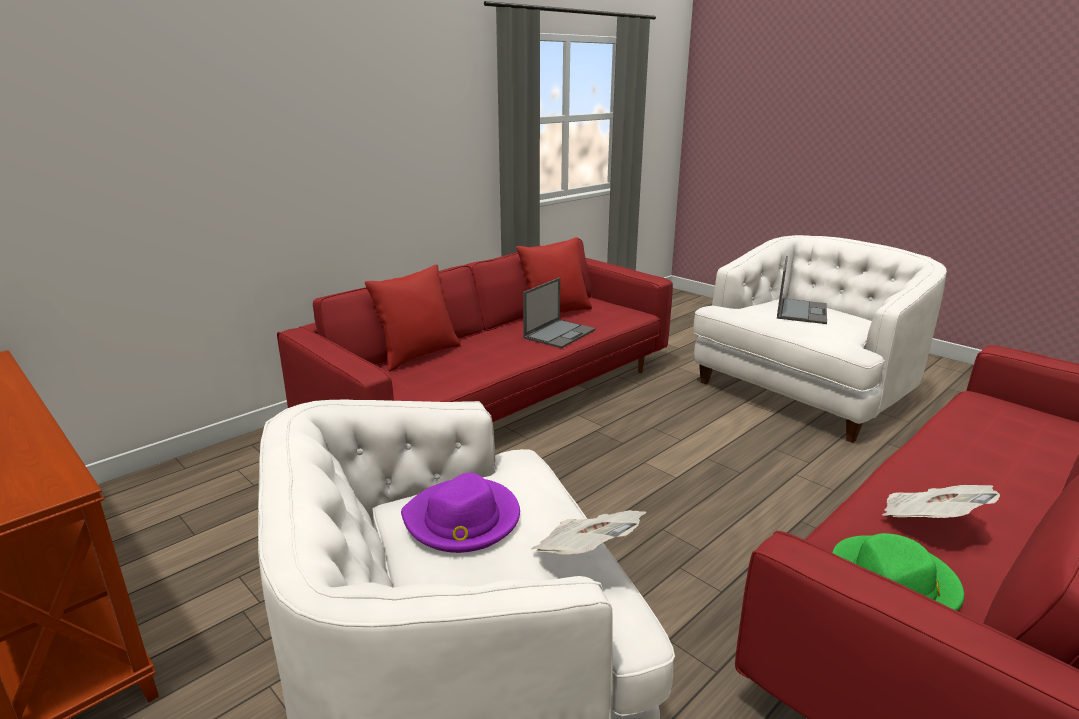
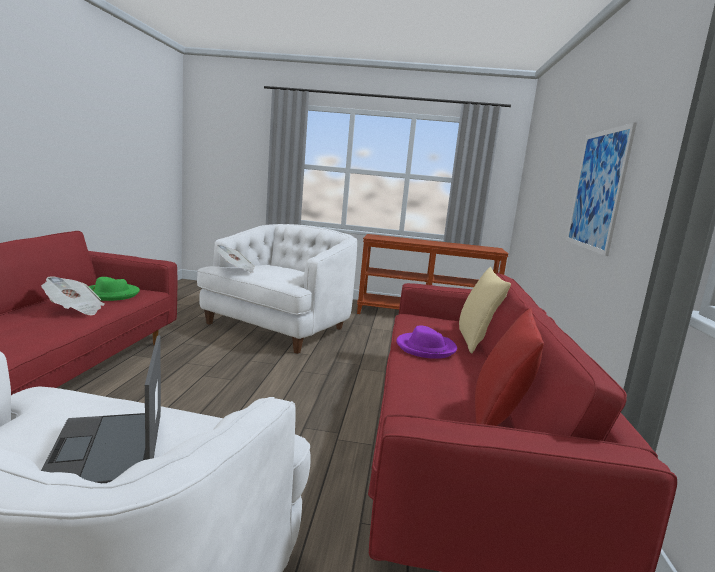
camera: 140 degrees right, 10 degrees down
(340, 156) = (597, 190): none -> picture
(418, 355) = (476, 342): red pillow -> beige pillow
(462, 520) = (286, 271): purple hat -> purple hat (425, 348)
(560, 333) = (427, 383): laptop -> none

